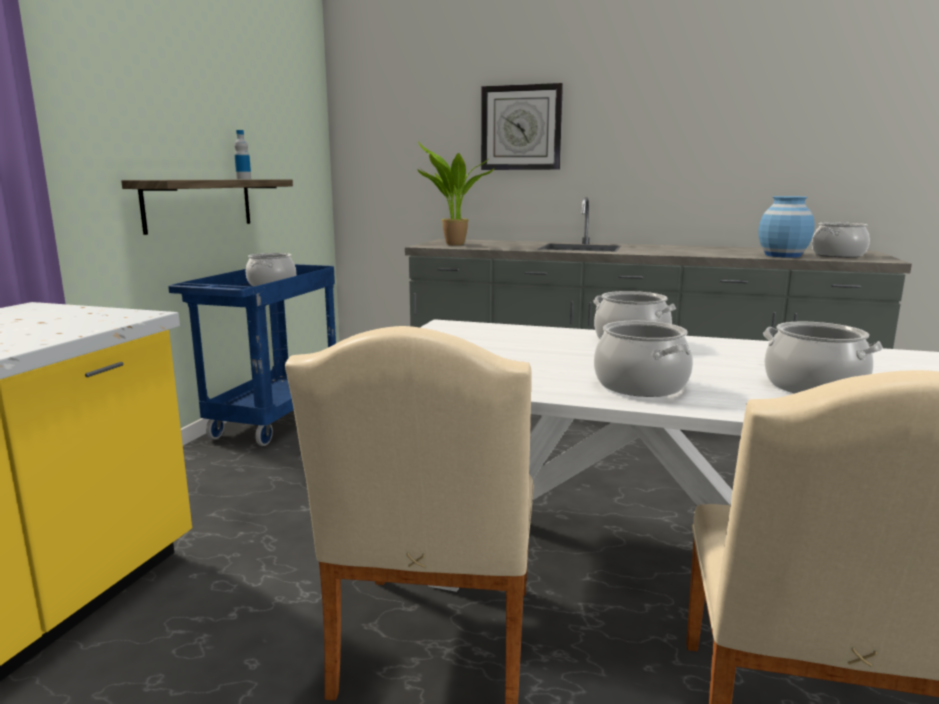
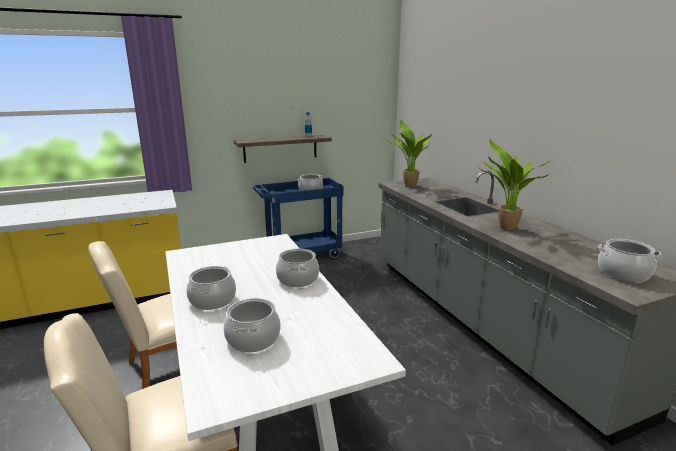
camera: 50 degrees right, 5 degrees up
(521, 128) = (473, 113): wall clock -> none
(677, 251) = (505, 228): none -> potted plant
(783, 255) = (566, 257): blue vase -> none

